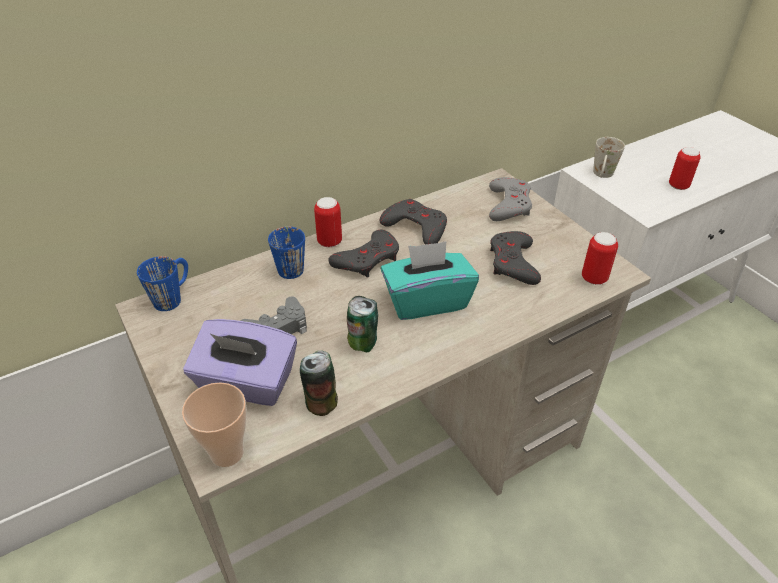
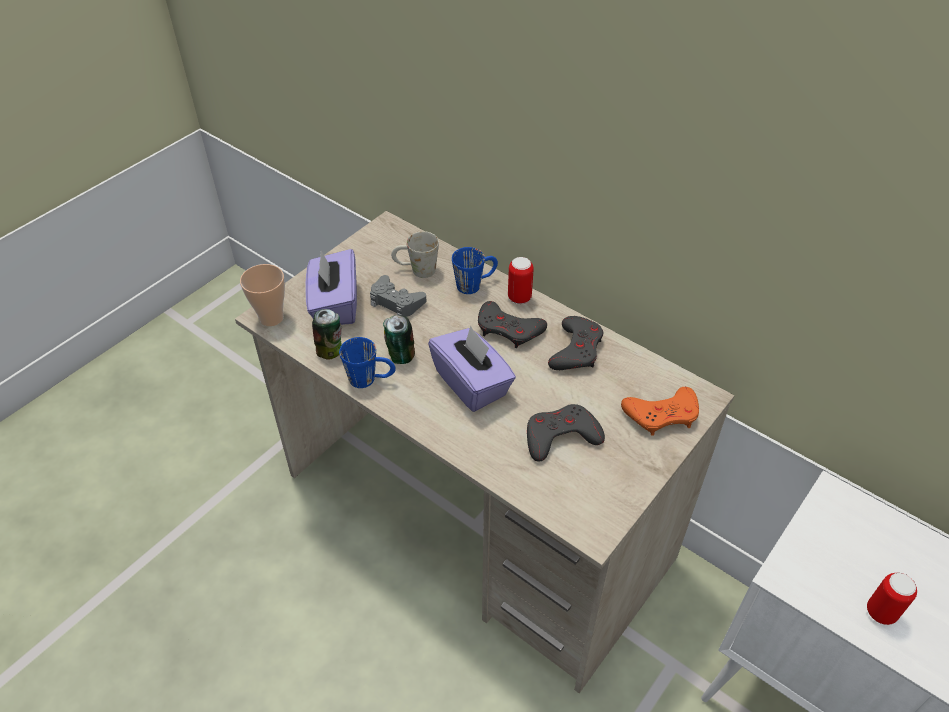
camera: 70 degrees right, 5 degrees up
(173, 296) = (406, 234): blue mug -> blue mug (370, 379)
(426, 301) = (472, 384): turquoise tissue box -> purple tissue box
(509, 204) = (662, 414): grey game controller -> orange game controller
(594, 278) = (571, 509): can -> none
(602, 176) = (838, 517): white mug -> white mug (416, 270)

